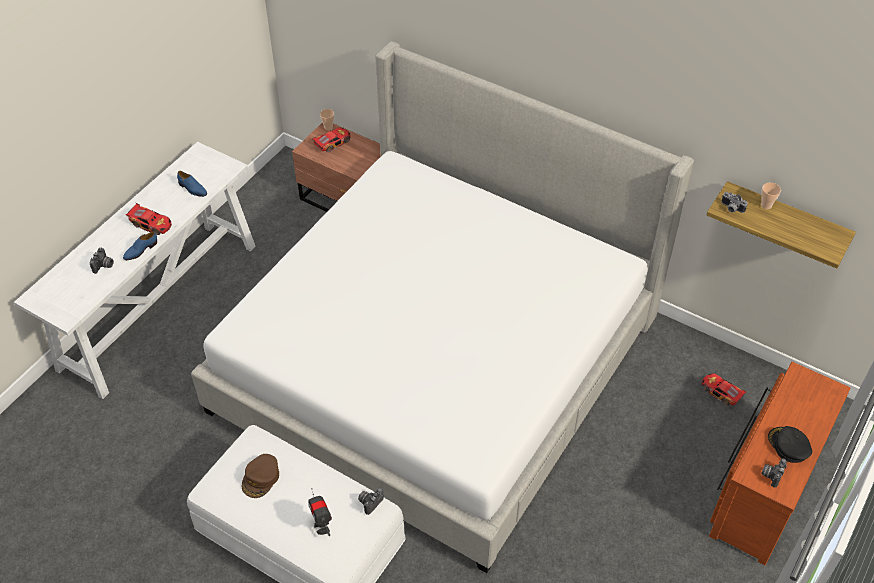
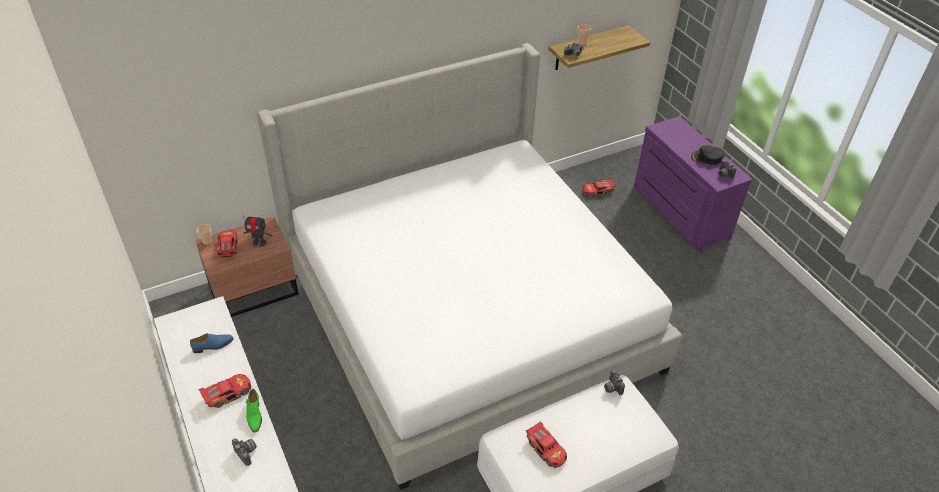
camera: 60 degrees left, 5 degrees down
(140, 250) = (254, 415): blue shoe -> green shoe
(261, 478) = (546, 449): brown cap -> toy car
(322, 526) = (618, 427): toy robot -> toy robot (259, 243)
(761, 489) = (678, 212): brown dresser -> purple dresser

